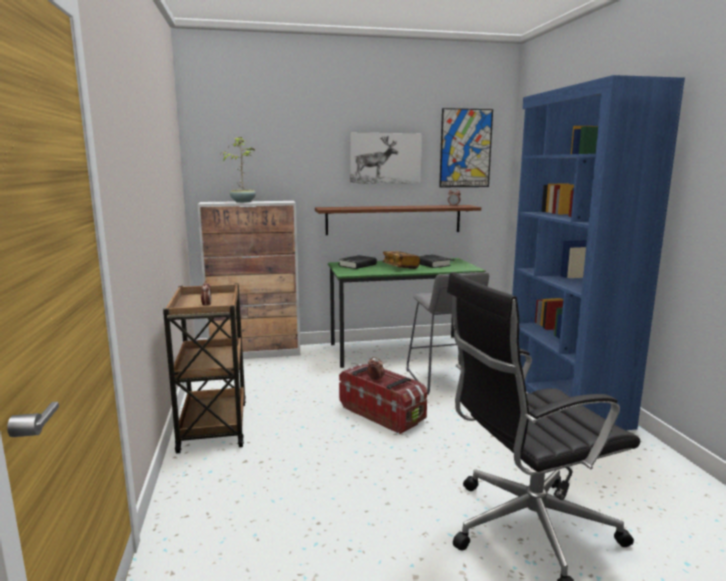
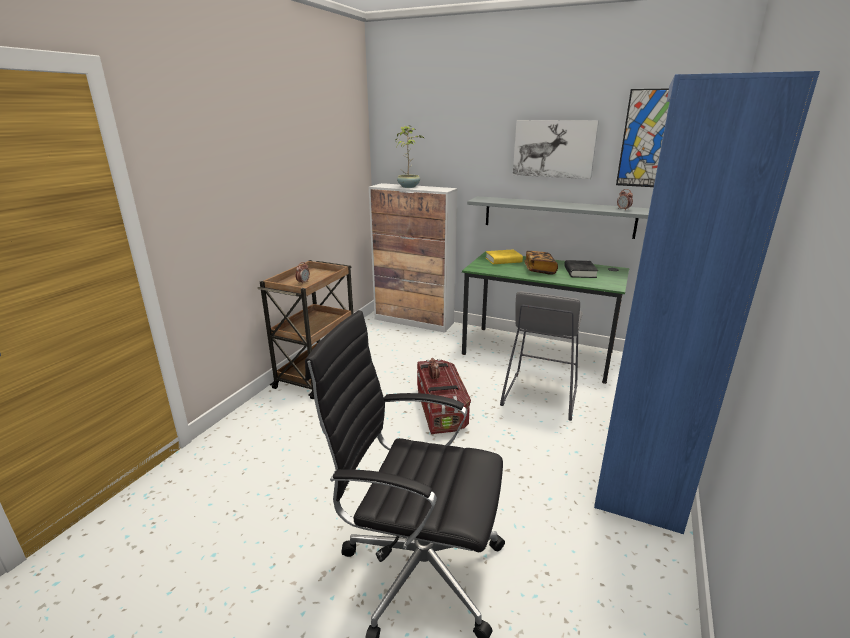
camera: 35 degrees right, 10 degrees up
(358, 265) = (503, 260): black book -> yellow book
(394, 219) = (557, 216): brown shelf -> grey shelf

